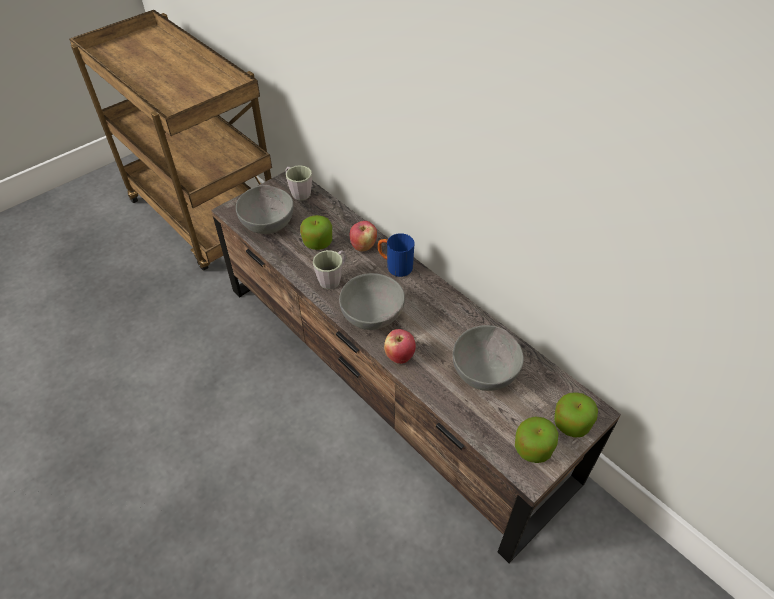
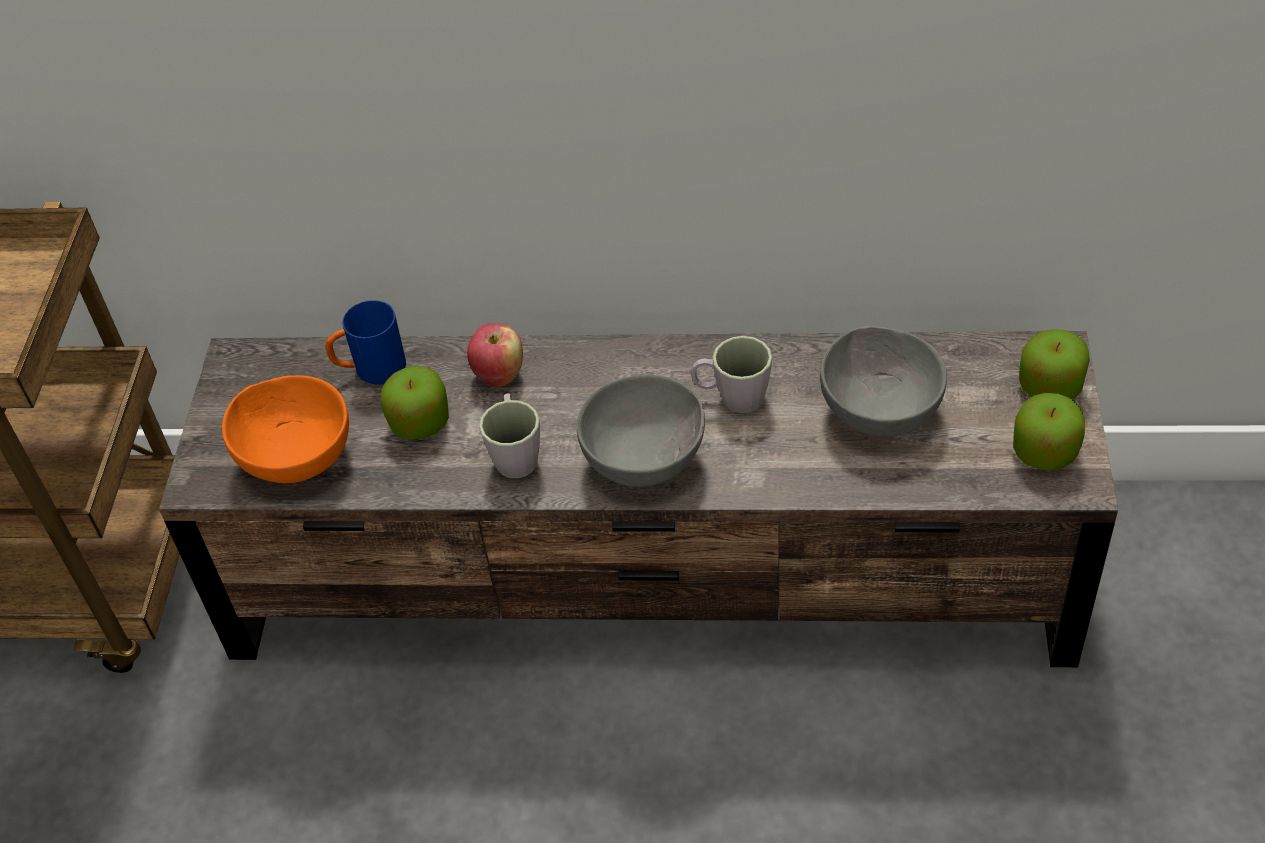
camera: 40 degrees left, 0 degrees up
(268, 223) = (296, 454): grey bowl -> orange bowl
(298, 192) = (278, 371): grey mug -> grey mug (732, 397)
(395, 266) = (584, 368): blue mug -> blue mug (371, 370)
(399, 356) = (750, 480): apple -> none

